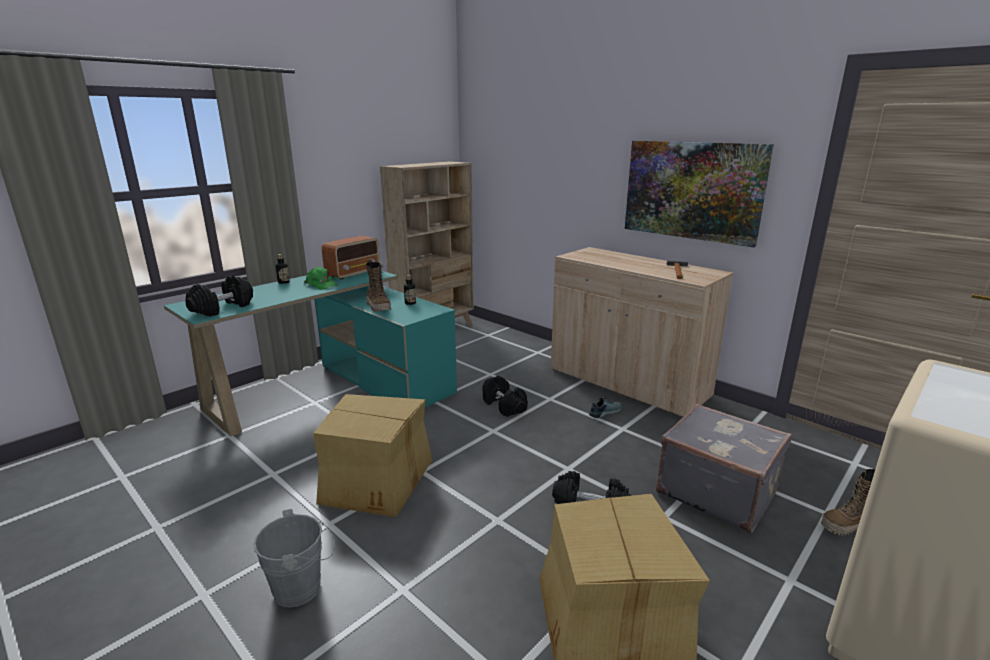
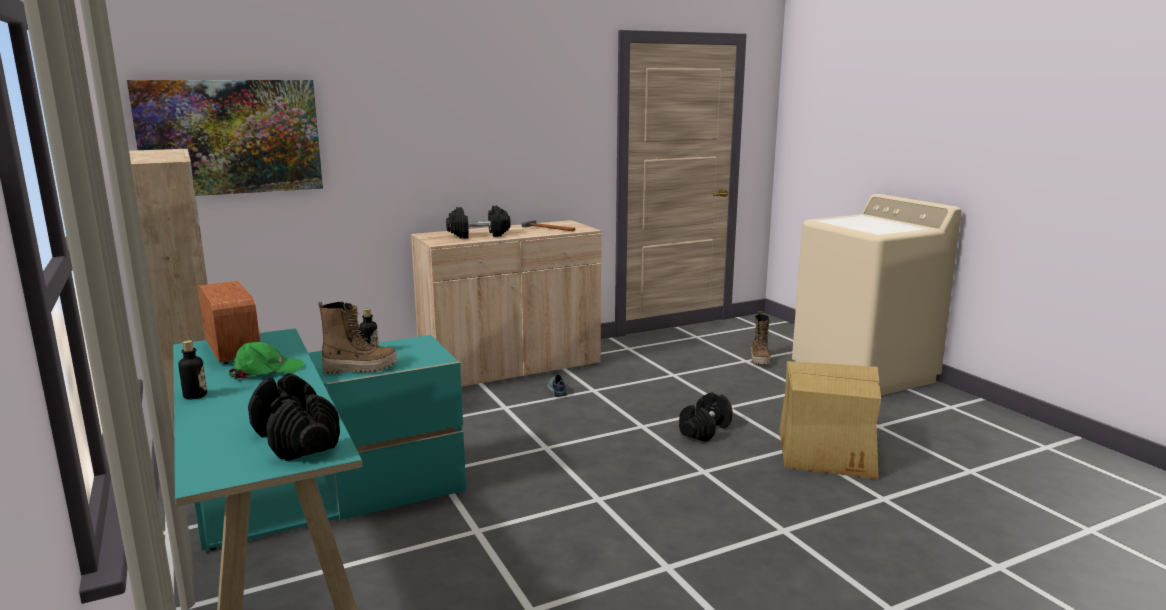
camera: 70 degrees left, 5 degrees down
(303, 587) = (767, 588): grey bucket -> none
(376, 480) = (599, 529): cardboard box -> none
(503, 406) = (496, 433): black dumbbell -> black dumbbell (478, 235)
(692, 190) = (518, 149): picture -> picture (230, 137)
(716, 491) = (706, 382): grey suitcase -> none

